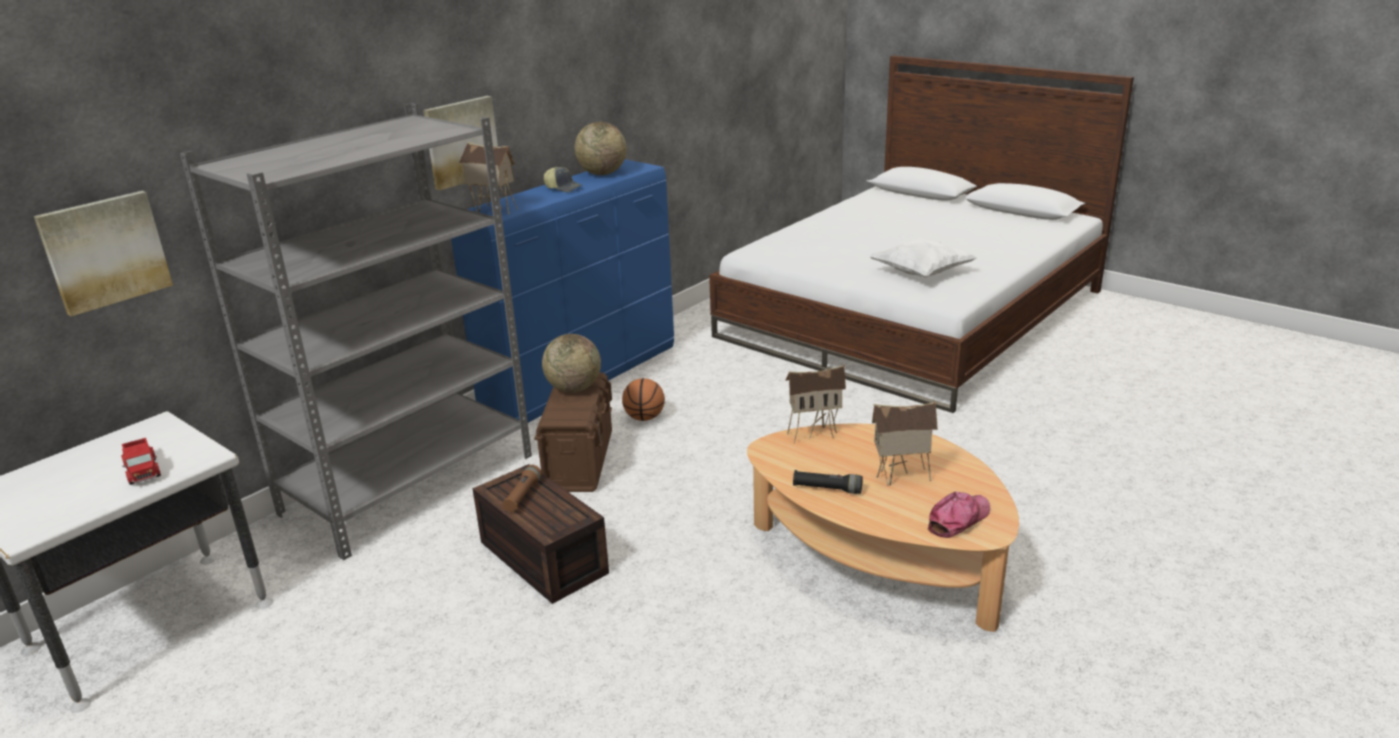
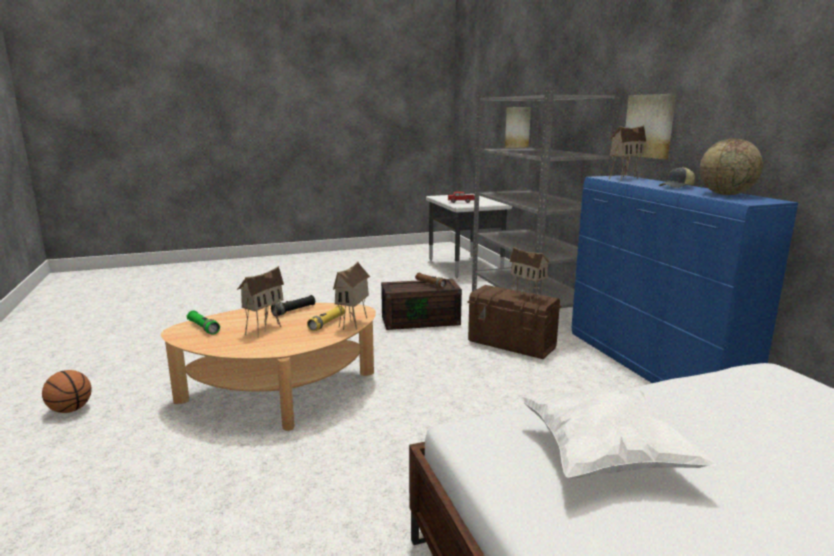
camera: 120 degrees right, 10 degrees down
(574, 388) = (527, 297): globe -> toy house
(644, 418) = (557, 375): basketball -> basketball (70, 410)
(834, 449) = (327, 323): none -> yellow flashlight
(958, 519) = (203, 328): cap -> green flashlight

